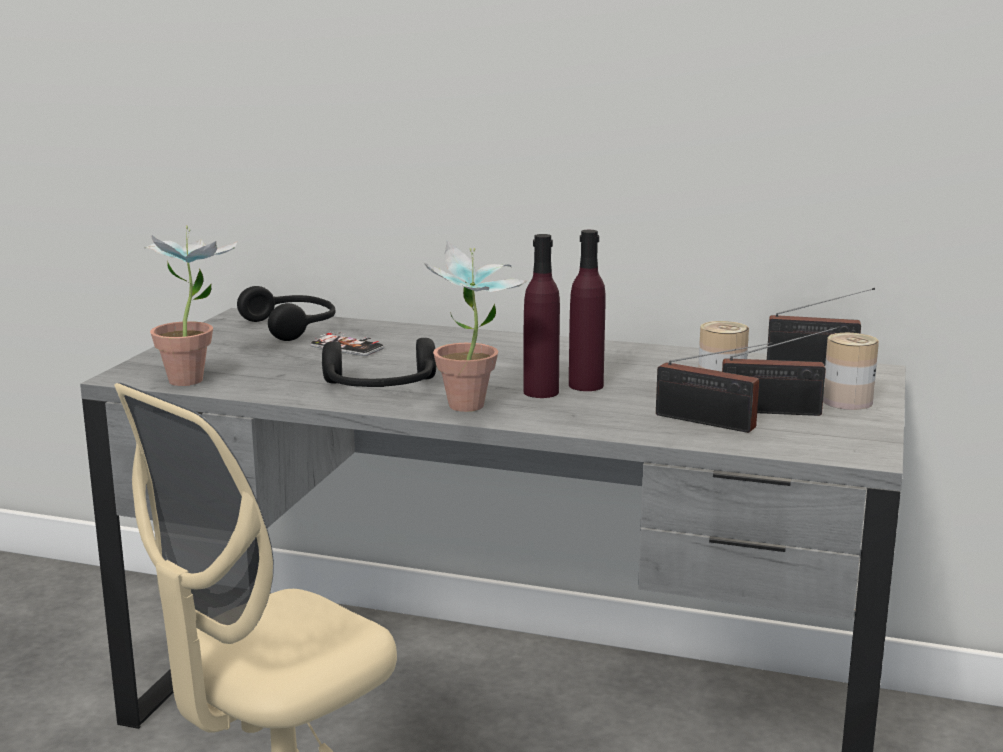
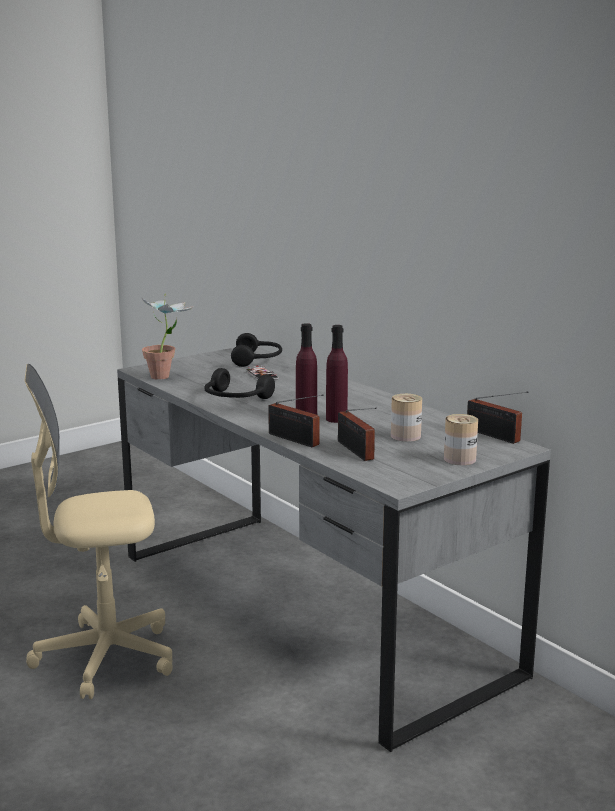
camera: 35 degrees right, 0 degrees up
(473, 410) = (255, 418): potted plant -> none
(776, 411) = (406, 454): radio -> radio (295, 440)

